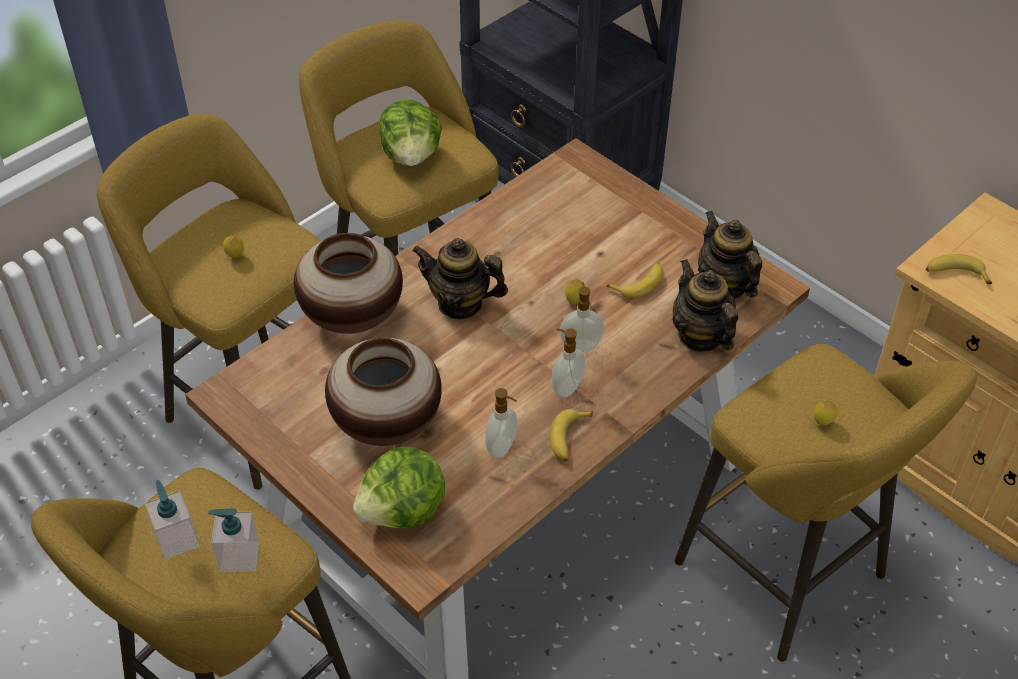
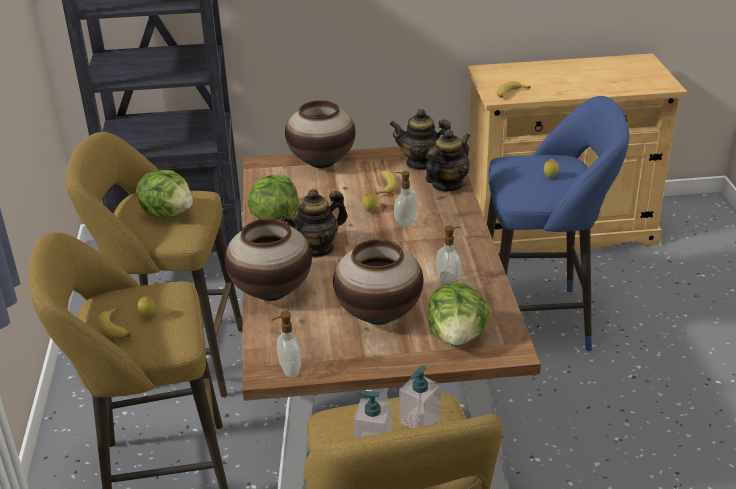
camera: 50 degrees left, 15 degrees down
(482, 237) = (274, 218): none -> lettuce
(566, 387) = (430, 240): soap dispenser -> soap dispenser (289, 370)
(569, 439) = (470, 255): banana -> banana (117, 328)
(633, 203) = (322, 162): none -> vase
(700, 336) = (447, 185): teapot -> teapot turned 120 degrees clockwise
(788, 577) = (540, 320): yellow stool -> blue stool

